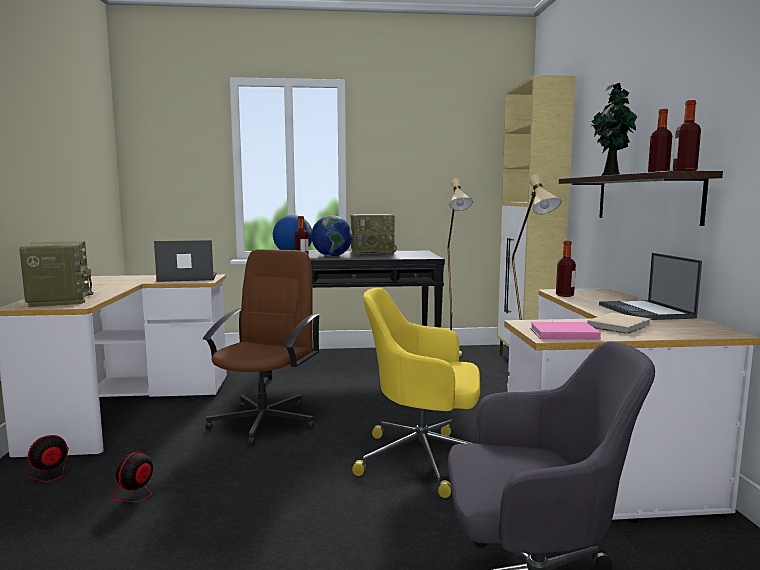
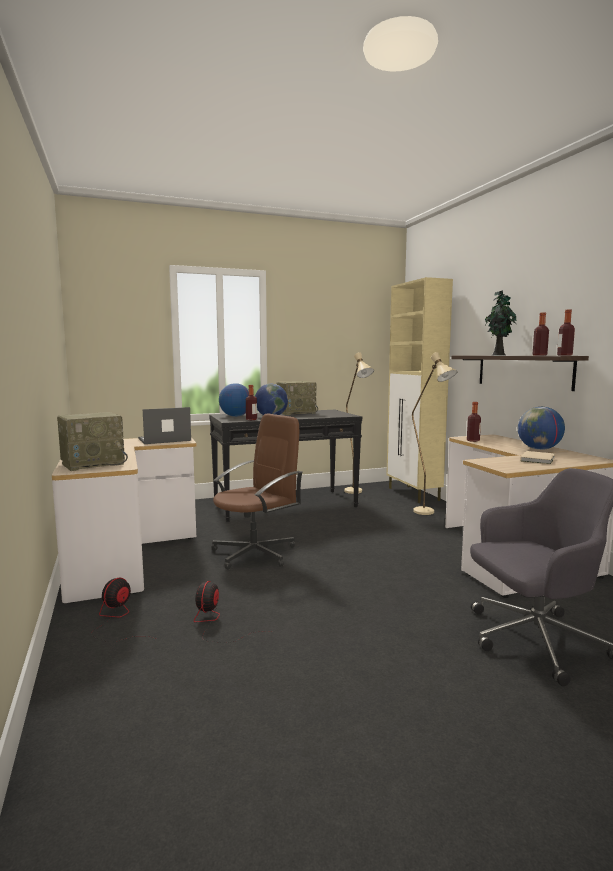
camera: 15 degrees left, 0 degrees up
(59, 300) = (93, 463): radio -> radio turned 90 degrees clockwise
(264, 421) = (255, 553): brown office chair -> brown office chair turned 45 degrees clockwise
(423, 459) = (397, 566): yellow office chair -> none
(561, 333) = (512, 466): pink book -> none
(646, 311) = (539, 449): laptop -> globe

